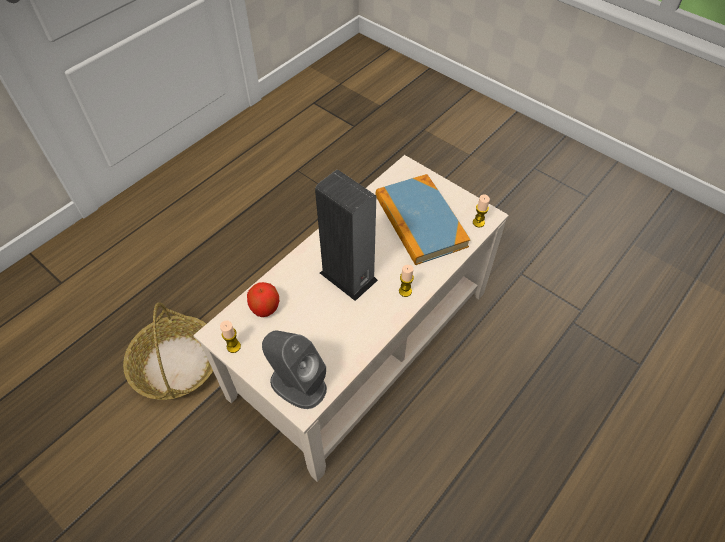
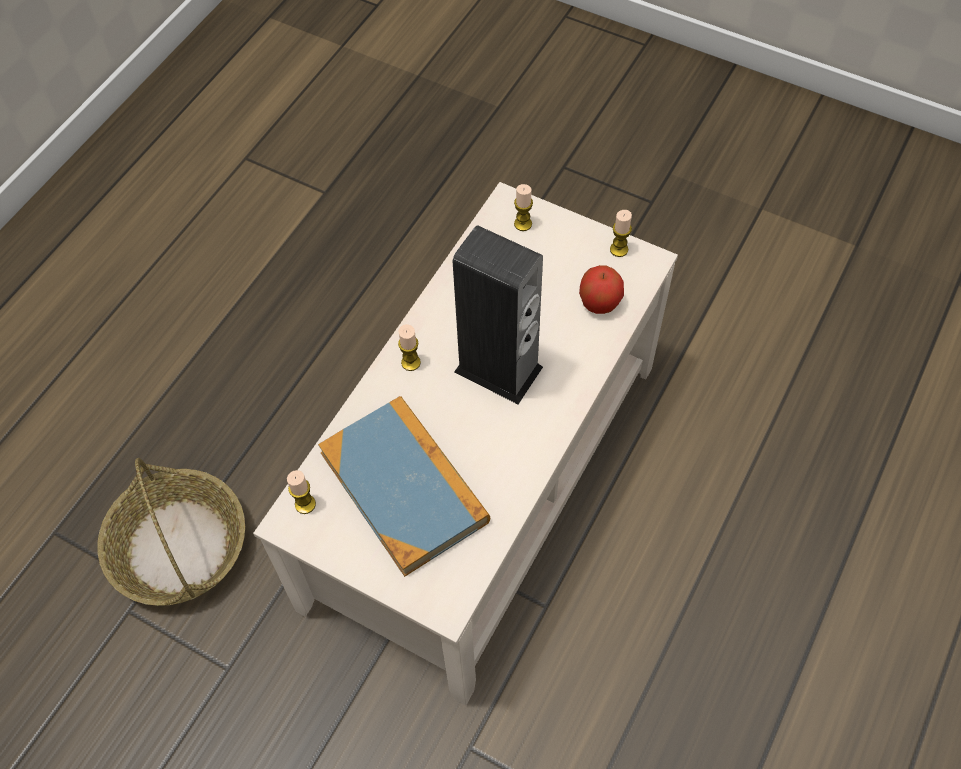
camera: 170 degrees right, 5 degrees up
(176, 364) = (744, 399): basket -> basket (180, 547)
(297, 384) = (523, 224): grey speaker -> candle

